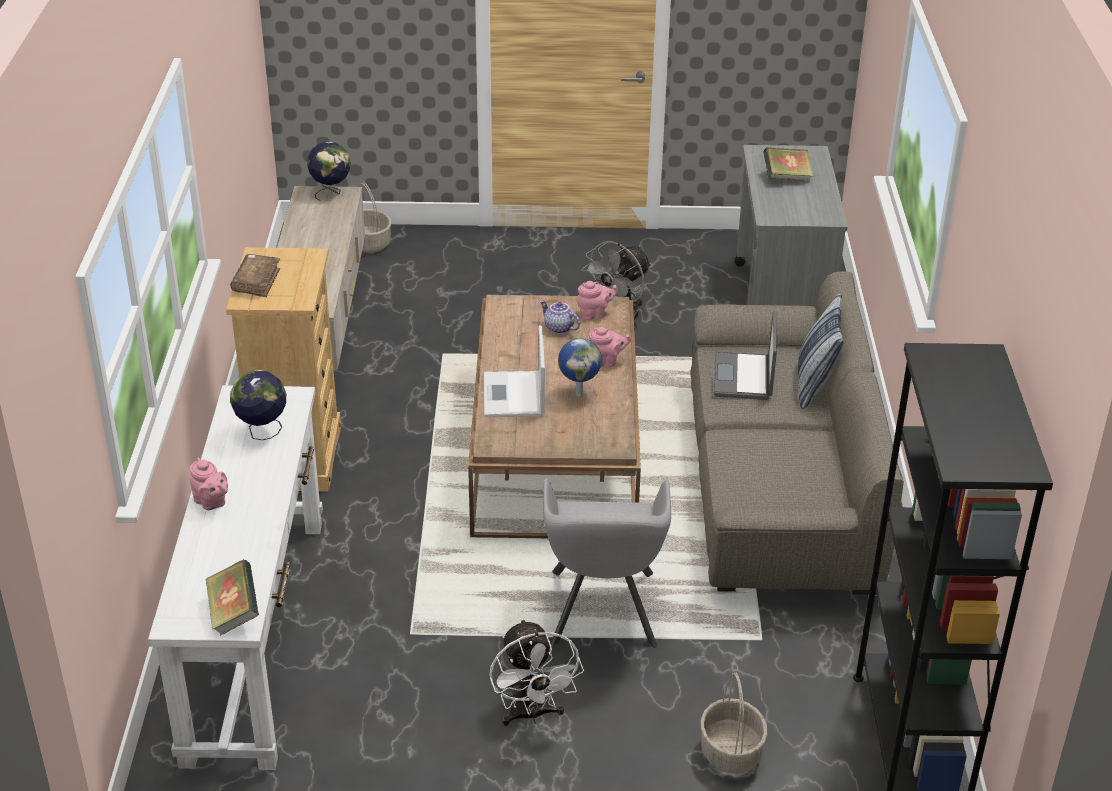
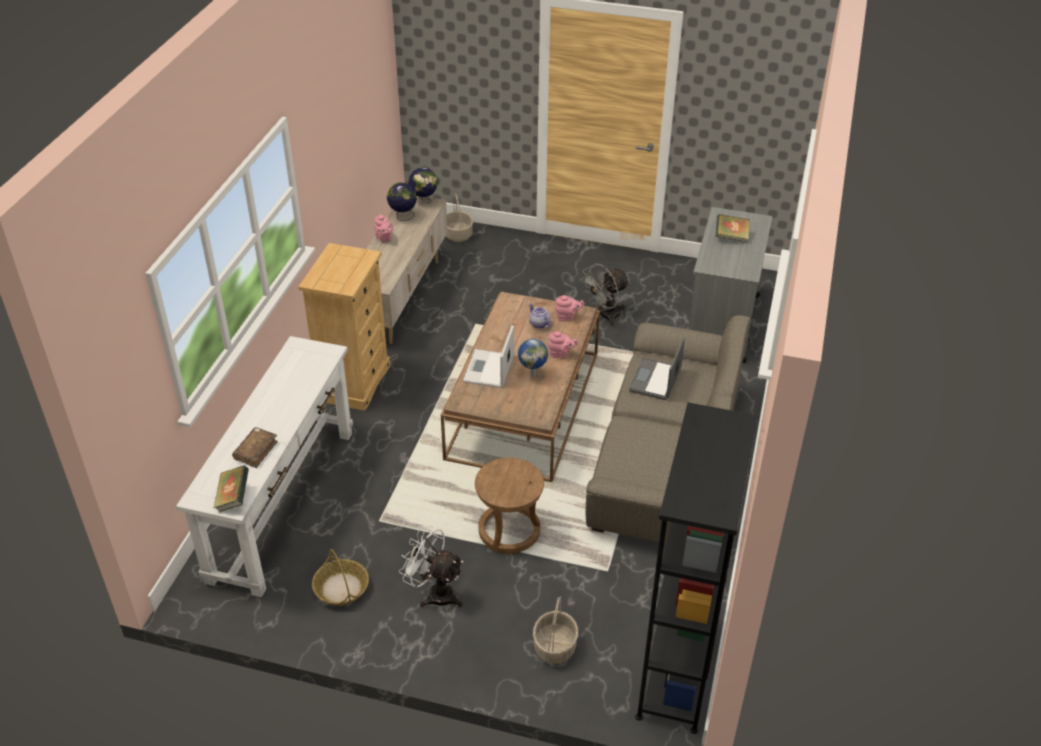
camera: 15 degrees right, 5 degrees up
(211, 503) = (250, 418): pink teapot -> pink teapot (384, 238)
(256, 282) = (325, 269): brown book -> brown book (256, 451)
(262, 432) = (301, 374): globe -> globe (403, 217)
(391, 734) = (341, 588): none -> basket
(532, 715) = (435, 593): white fan -> white fan turned 120 degrees clockwise
(603, 613) = (509, 531): grey armchair -> brown stool
(815, 385) = (704, 394): pillow -> none

